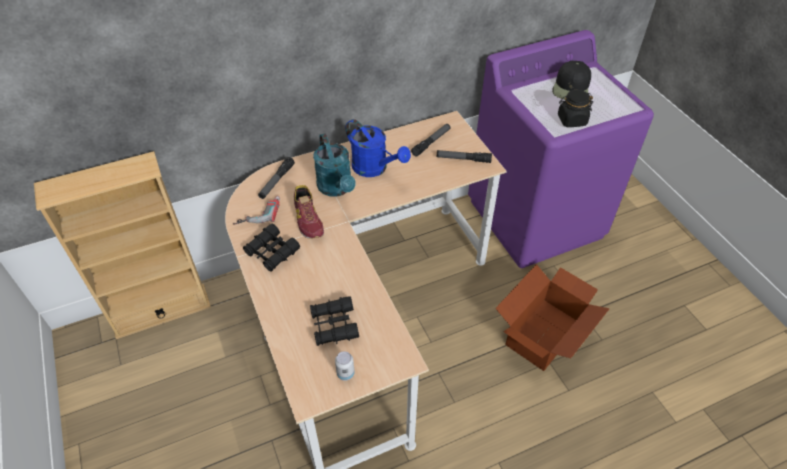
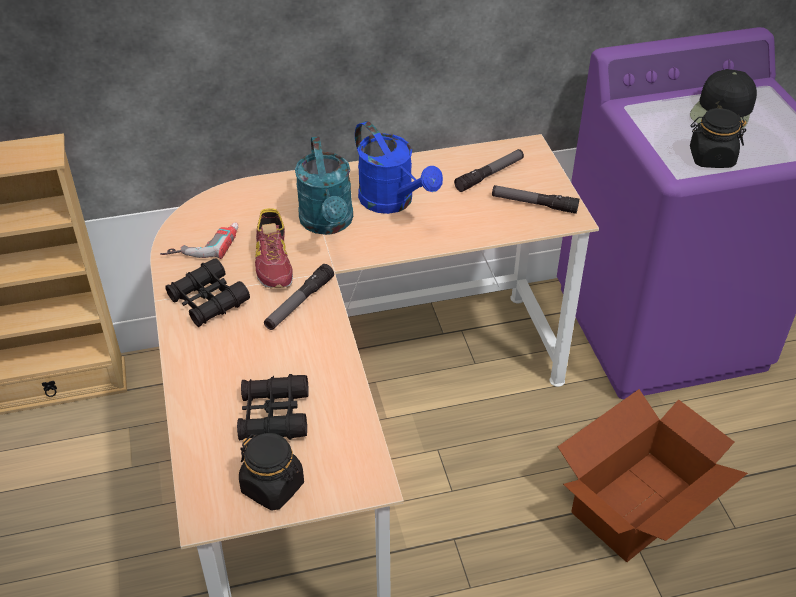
camera: 10 degrees right, 5 degrees down
(276, 181) = (241, 204): flashlight -> flashlight (299, 303)
(345, 373) = (273, 487): can -> black jar

